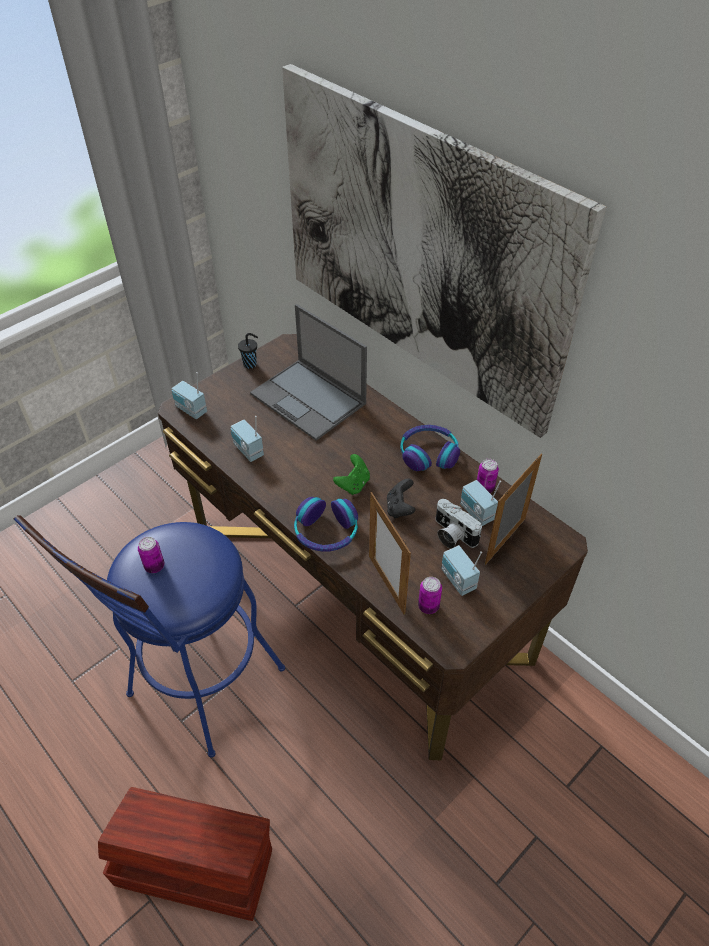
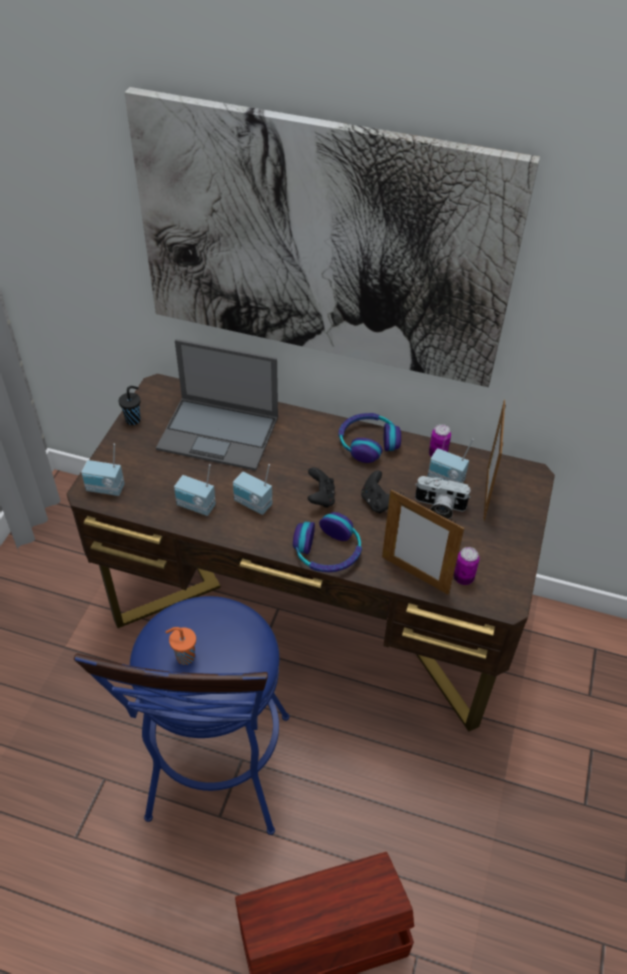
camera: 30 degrees left, 0 degrees up
(154, 566) = (184, 657): can -> orange cup
(353, 484) = (321, 498): green game controller -> black game controller
(457, 580) = (471, 545): radio -> radio (252, 504)

